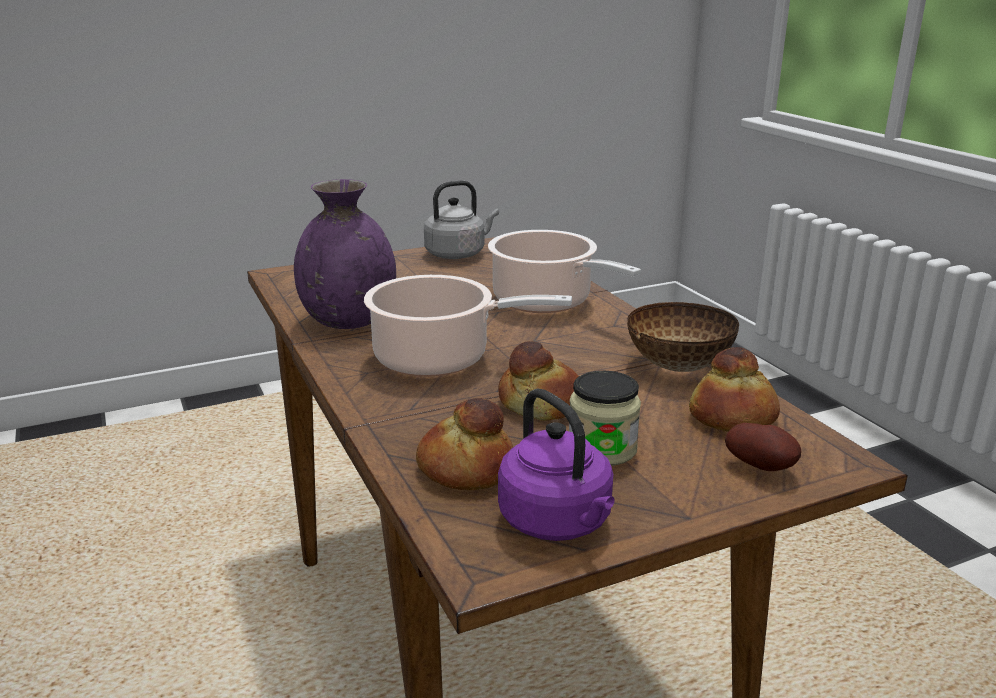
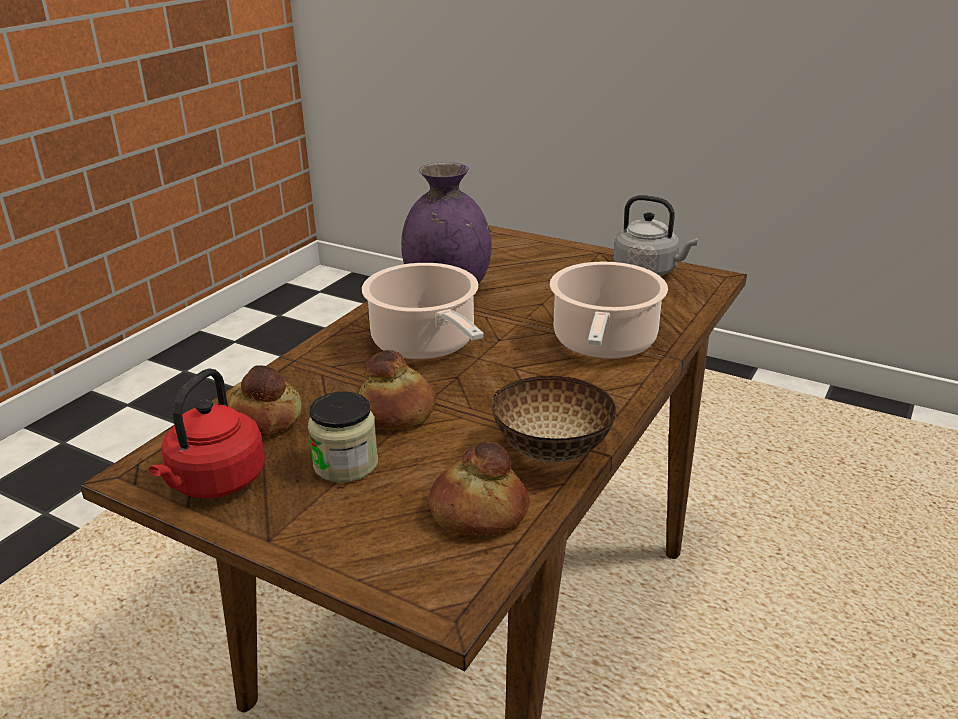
camera: 55 degrees right, 5 degrees up
(558, 523) = (215, 483): purple kettle -> red kettle
(762, 467) = (389, 556): potato -> none

